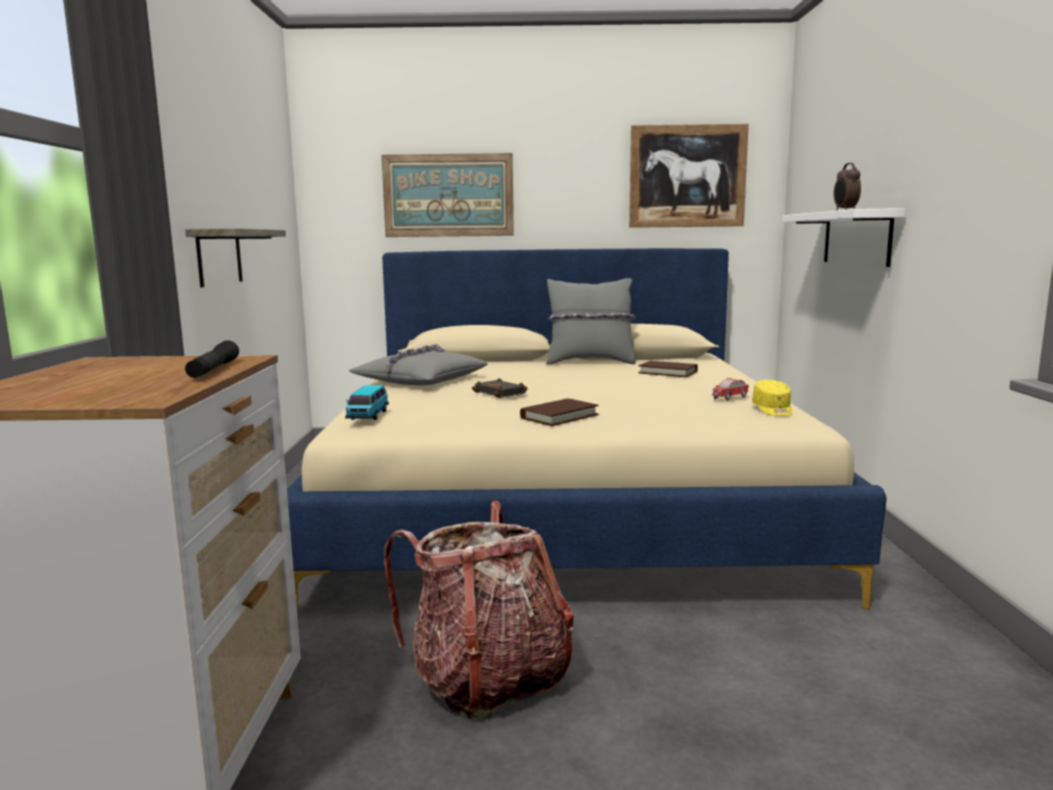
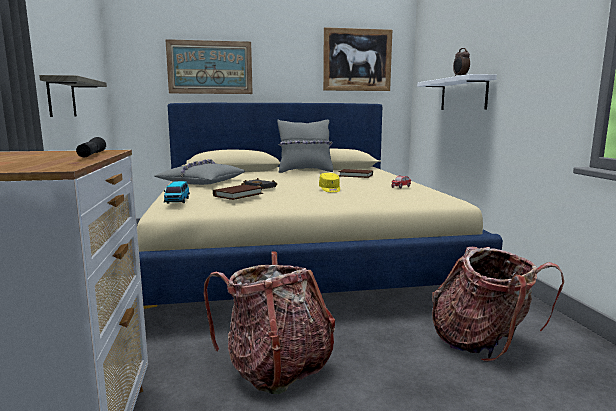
camera: 10 degrees left, 0 degrees up
(559, 416) = (303, 199): brown book -> brown book (238, 195)
(773, 410) = (429, 192): yellow cap -> yellow cap (330, 189)
(832, 668) = (483, 343): none -> backpack

